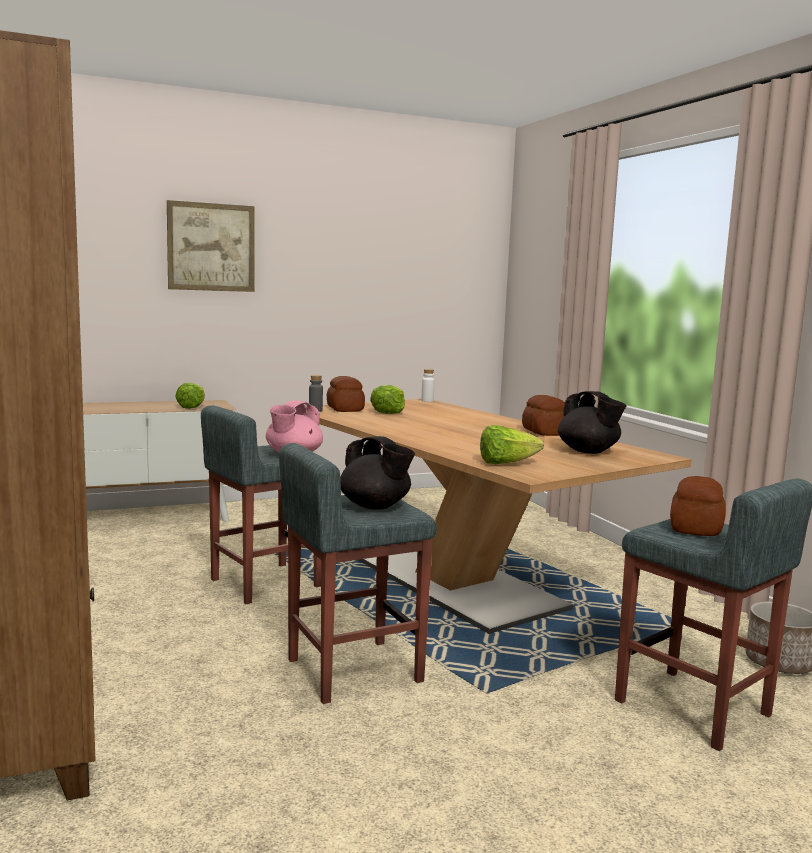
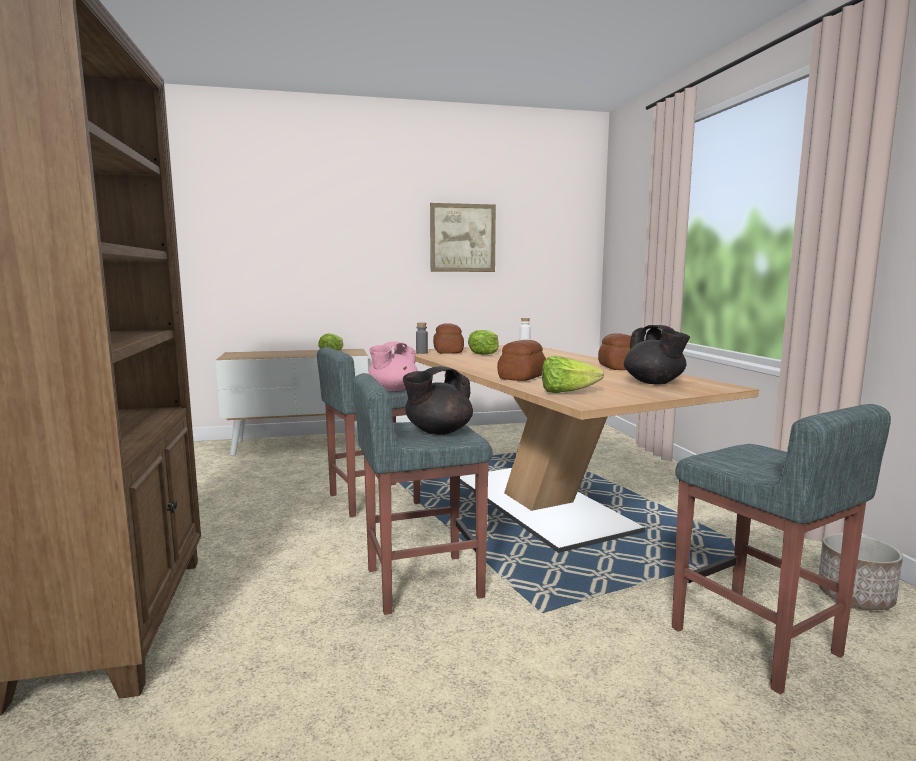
camera: 10 degrees right, 0 degrees up
(211, 247) = (350, 224): picture -> picture (462, 238)
(375, 506) = (438, 432): black teapot -> black teapot turned 90 degrees clockwise
(695, 527) = (755, 455): bread -> bread (521, 377)

